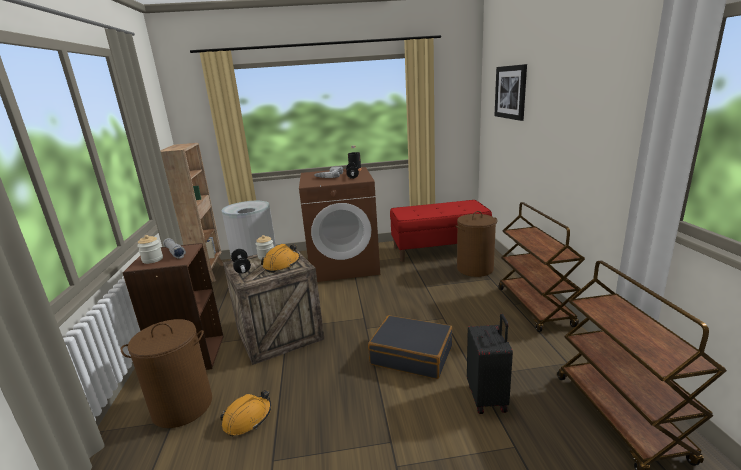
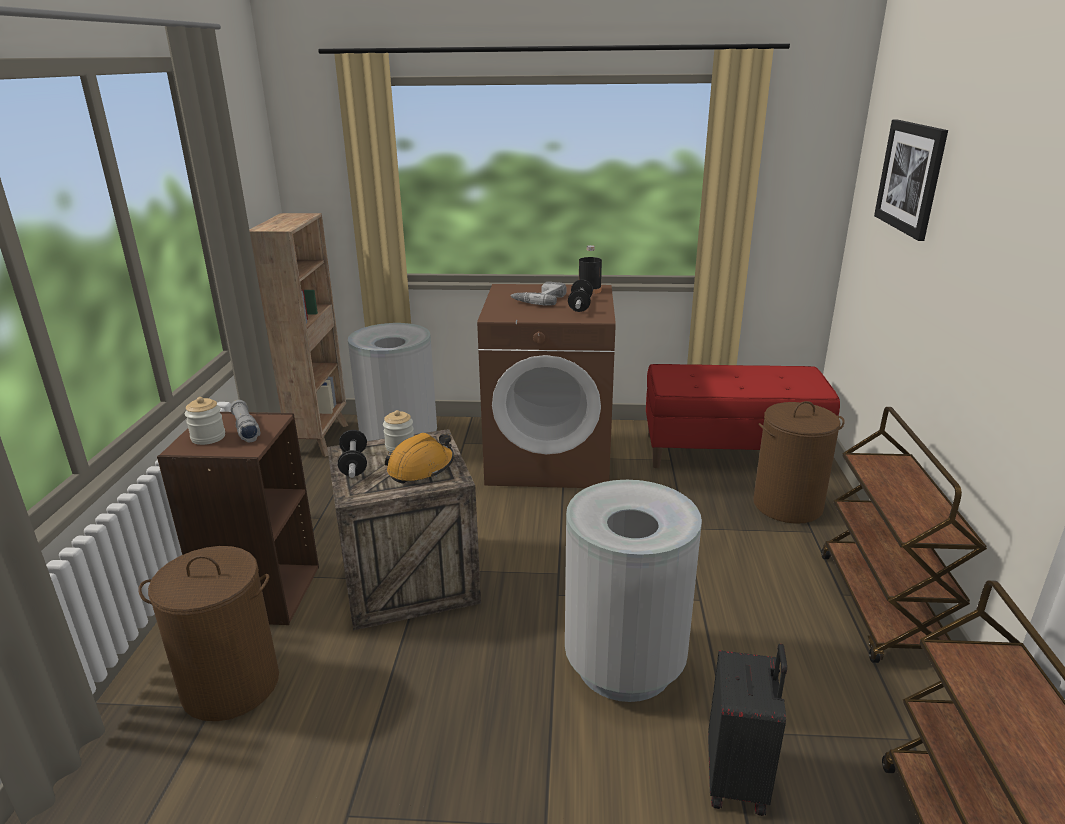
camera: 10 degrees right, 5 degrees up
(247, 418) = (325, 730): orange hard hat -> none
(412, 355) = (624, 665): black suitcase -> grey trash can

